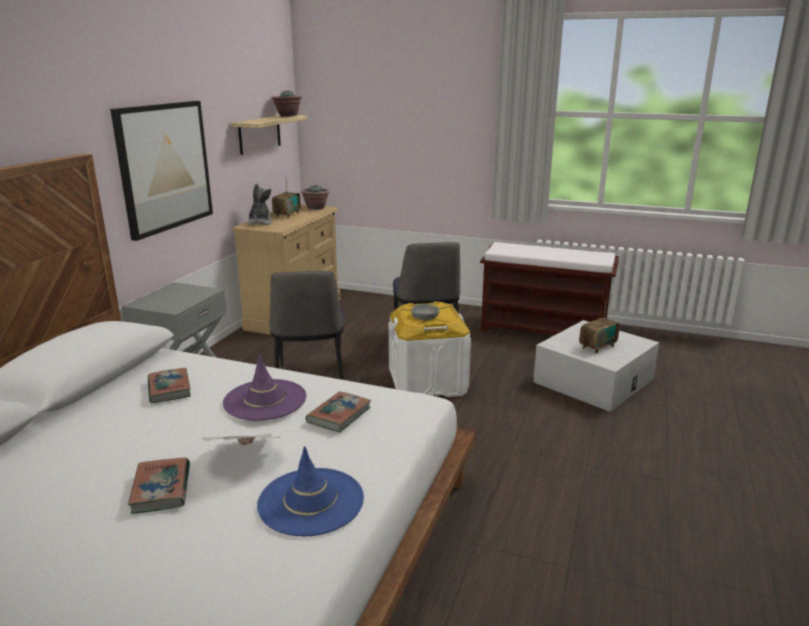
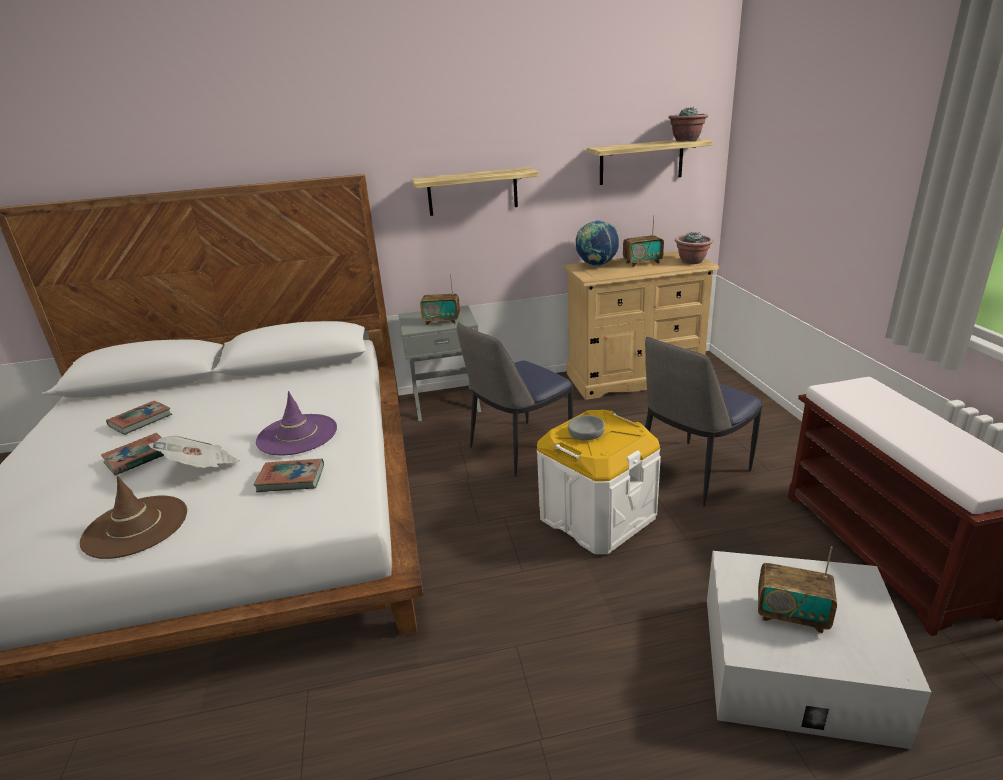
camera: 60 degrees right, 5 degrees up
(164, 167) = (472, 192): picture -> shelf
(169, 389) = (294, 393): book -> book (140, 420)
(184, 296) = (441, 321): none -> radio
(260, 223) = (596, 265): plush toy -> globe
(311, 501) = (135, 527): blue hat -> brown hat

